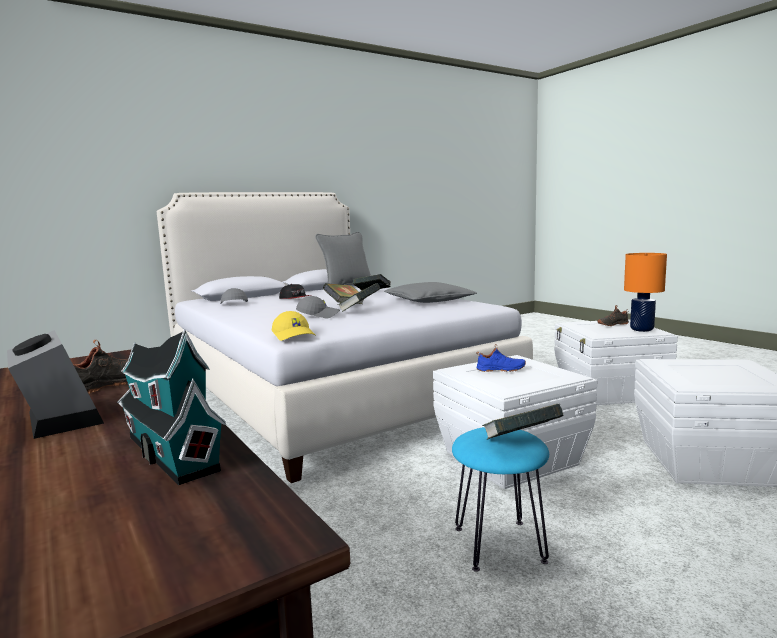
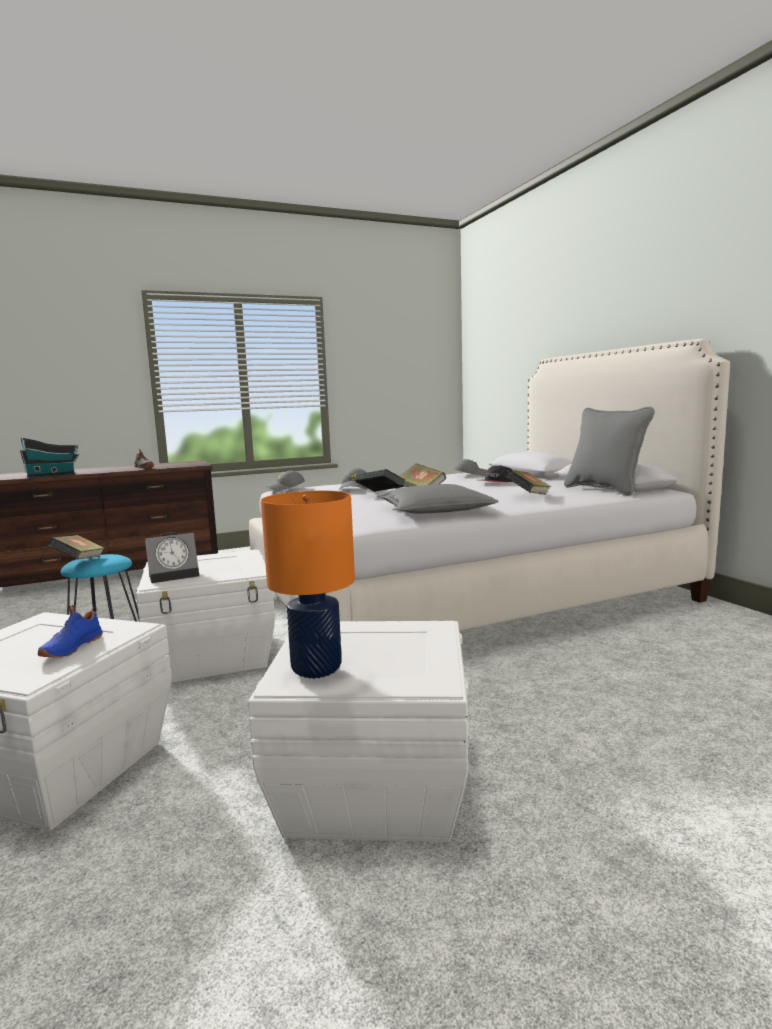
camera: 100 degrees right, 0 degrees up
(58, 418) = (111, 468): alarm clock -> alarm clock (175, 575)
(294, 335) = (285, 489): yellow cap -> grey cap
(501, 370) = (220, 565): blue shoe -> blue shoe (70, 648)
(612, 324) = (401, 660): black shoe -> none

